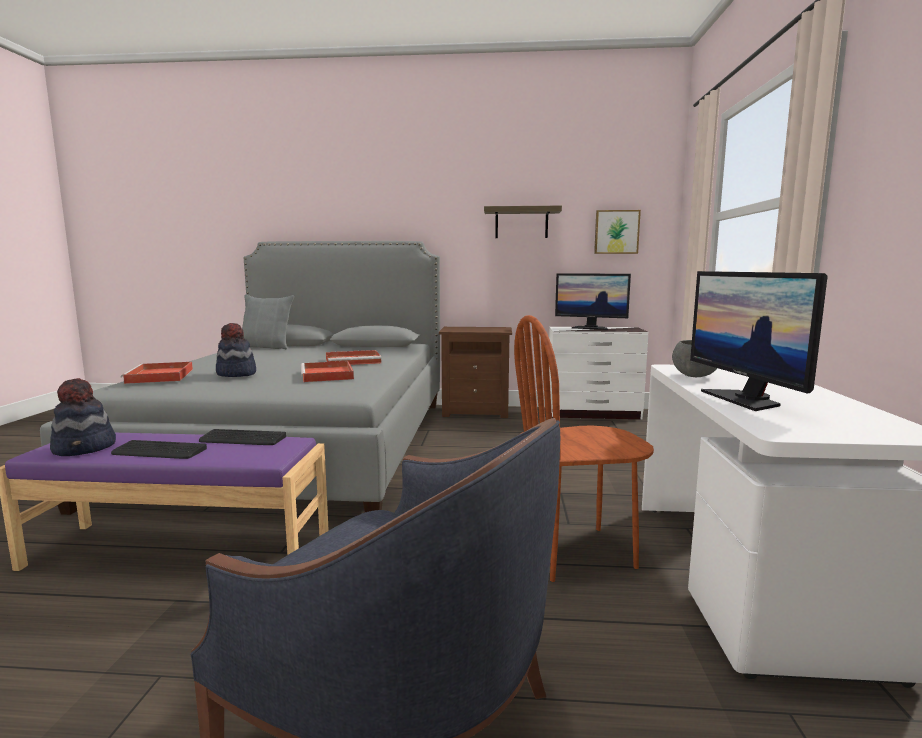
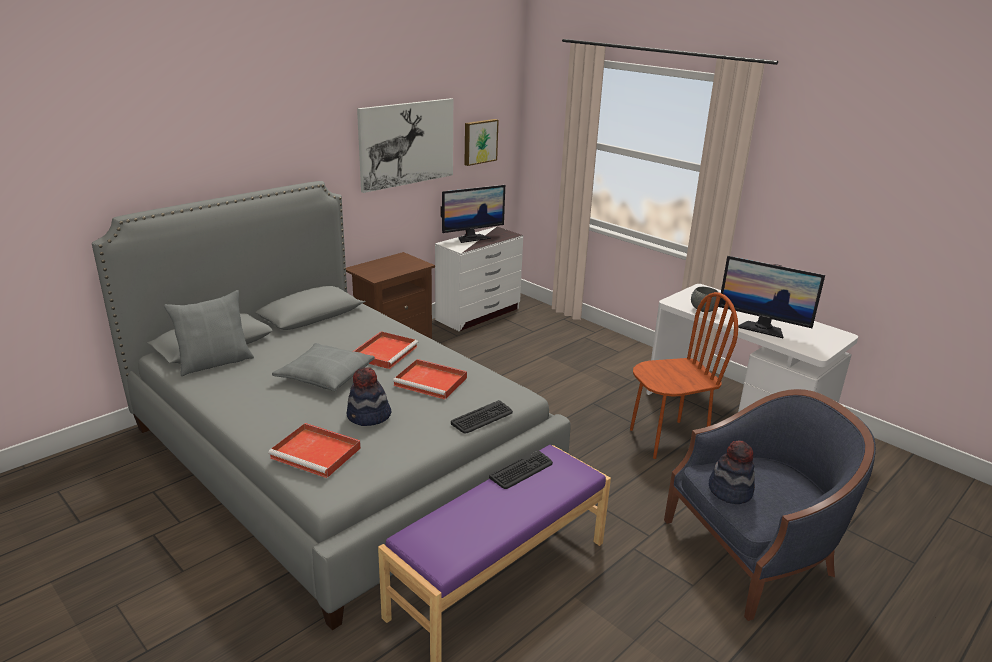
camera: 50 degrees left, 15 degrees up
(85, 448) = (458, 541): hat -> hat (730, 490)
(159, 451) = (511, 510): keyboard -> keyboard (482, 418)
(288, 360) = (325, 375): none -> grey pillow
(521, 223) = (407, 143): shelf -> picture
(576, 552) = (667, 439): brown chair -> brown chair turned 135 degrees counterclockwise

